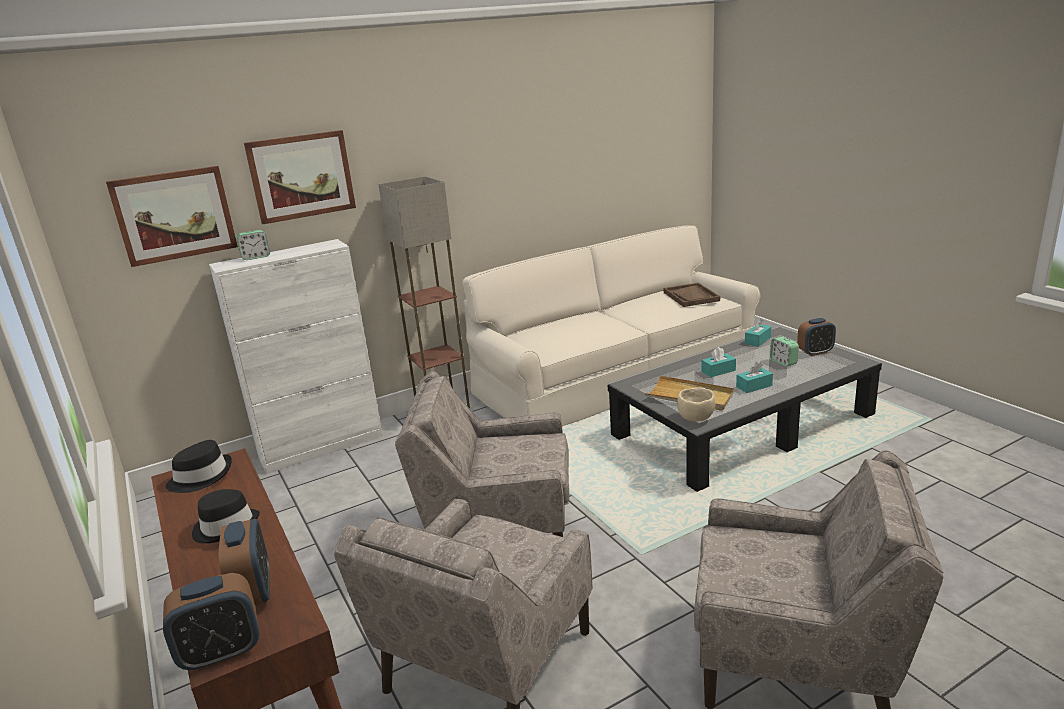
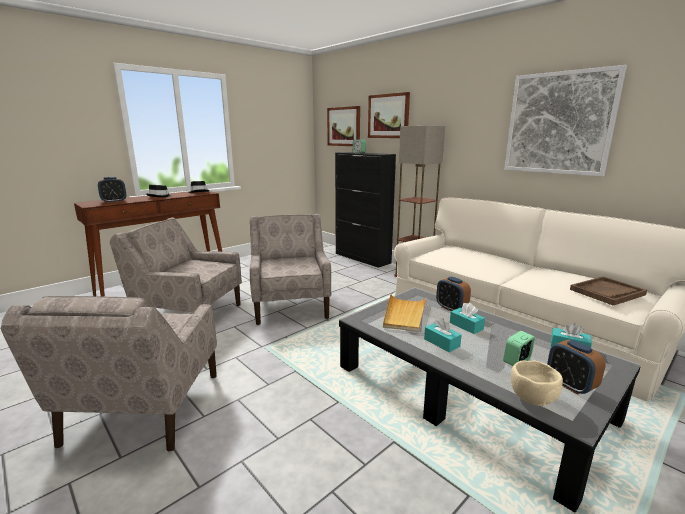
camera: 75 degrees right, 5 degrees down
(222, 653) = (85, 202): alarm clock -> alarm clock (451, 308)
(322, 447) = (362, 258): white cabinet -> black cabinet
(559, 152) = (559, 123): none -> picture
(696, 418) = (365, 318): beige bowl -> beige bowl (532, 399)

